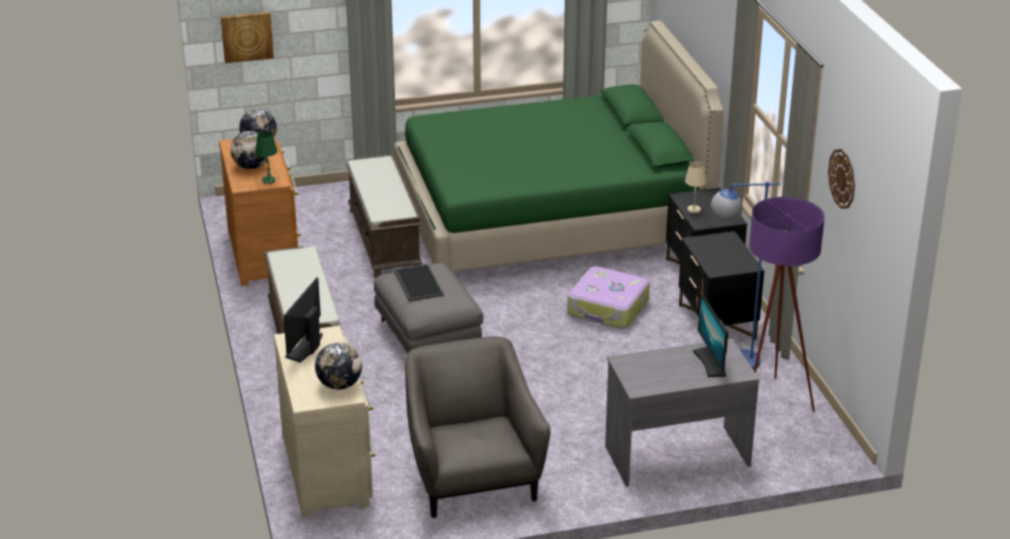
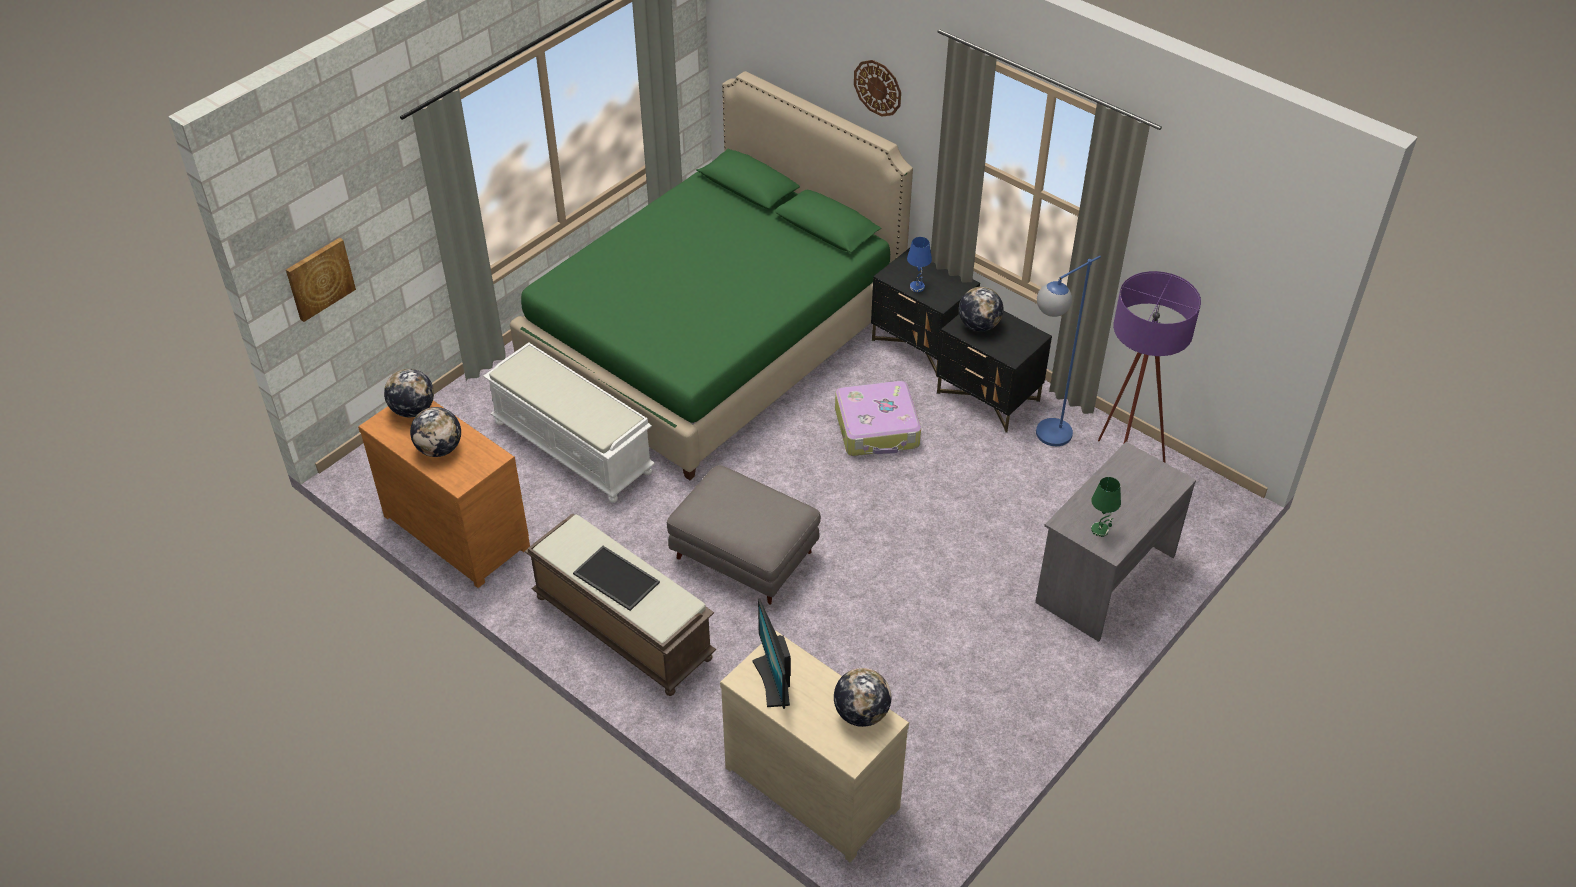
camera: 35 degrees left, 15 degrees up
(269, 180) = (481, 460): green table lamp -> green table lamp (1100, 530)
(385, 240) = (574, 447): brown bench -> white bench
(417, 283) = (728, 508): tray -> tray (614, 578)
(472, 477) = (957, 711): grey armchair -> none
(694, 210) = (917, 287): beige table lamp -> blue table lamp
(711, 362) = (1139, 482): monitor -> none
(713, 245) = (978, 325): none -> globe
(842, 178) = (1187, 236): wall clock -> wall clock (878, 87)

